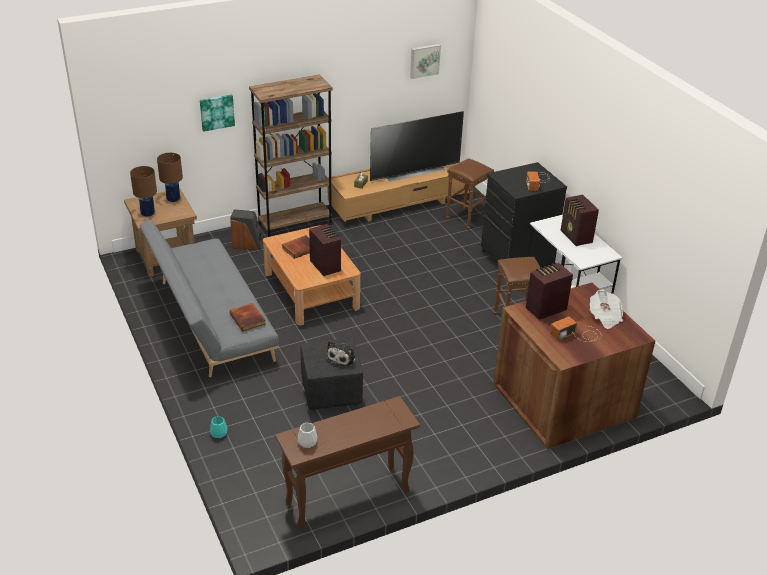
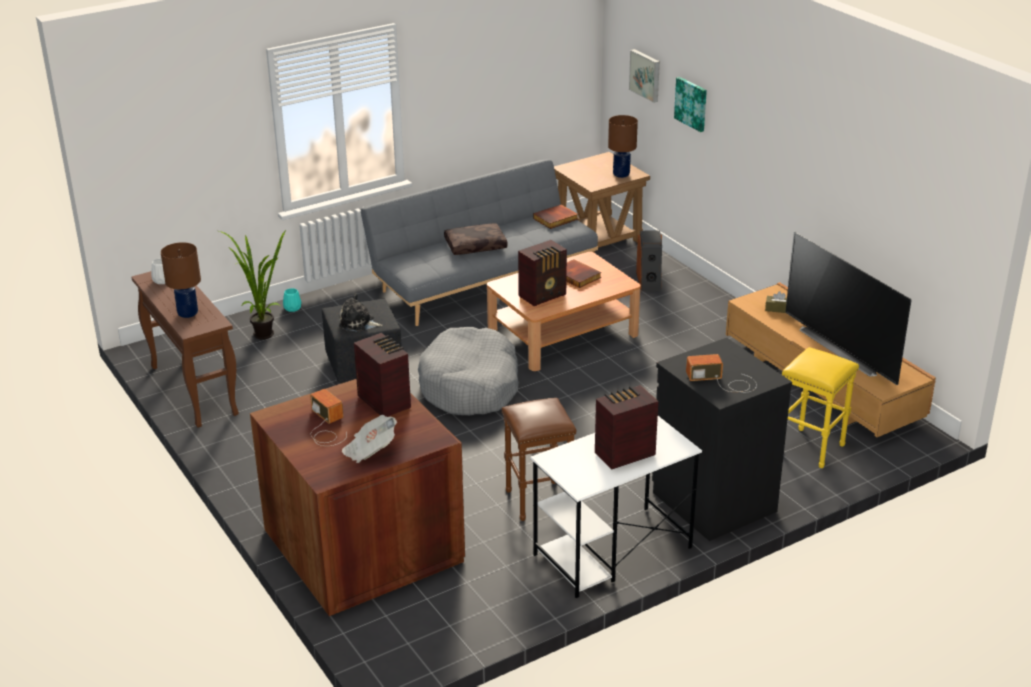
camera: 85 degrees right, 5 degrees down
(148, 214) = (583, 167): brown table lamp -> brown table lamp (188, 314)
(222, 292) = (476, 245): none -> brown pillow
(248, 319) = (427, 265): book -> book (555, 219)
(258, 454) = (260, 333): none -> potted plant
(295, 223) = (716, 307): brown bookcase -> none
(374, 339) = (470, 386): none -> grey dog bed
(424, 60) = (921, 193): picture -> picture (646, 75)
(465, 218) = (810, 446): brown stool -> yellow stool

